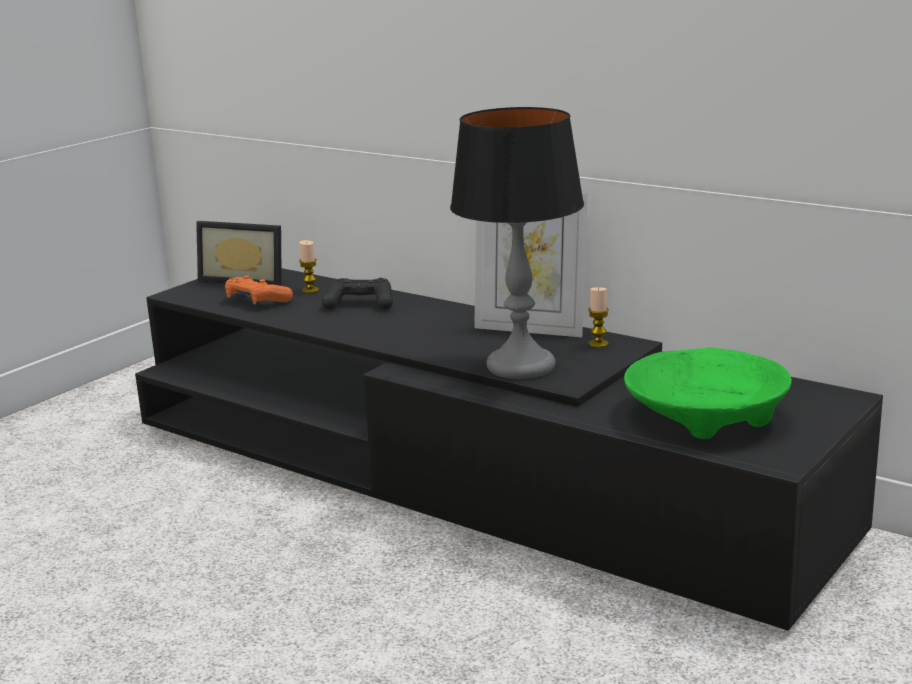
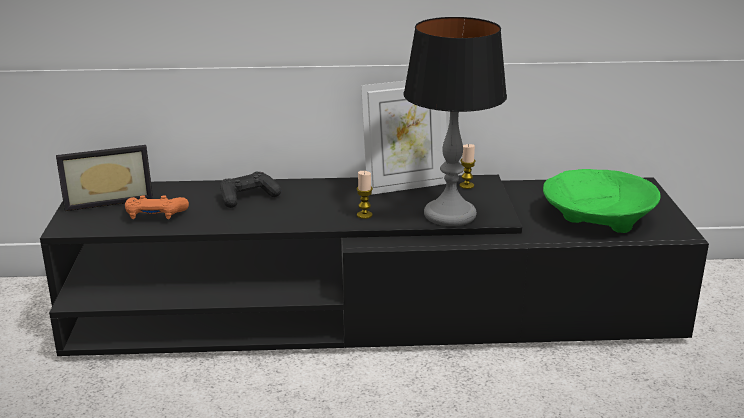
camera: 40 degrees left, 5 degrees up
(310, 290) = (184, 196): candle -> candle (364, 215)

